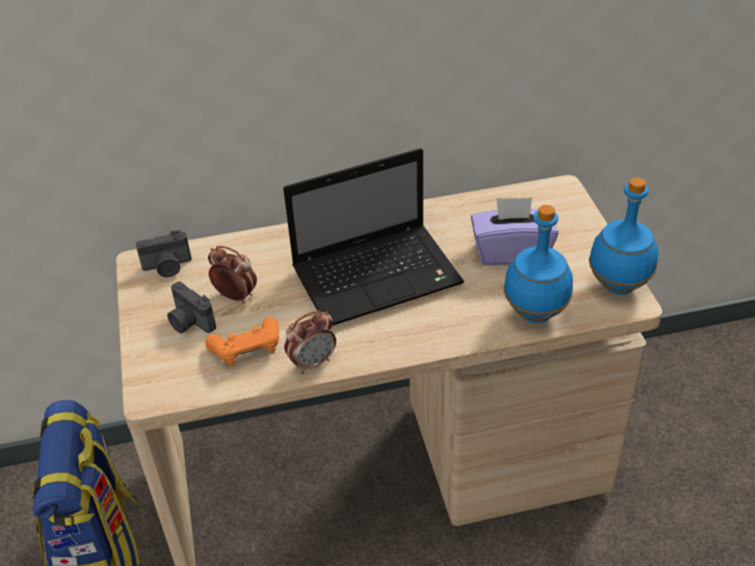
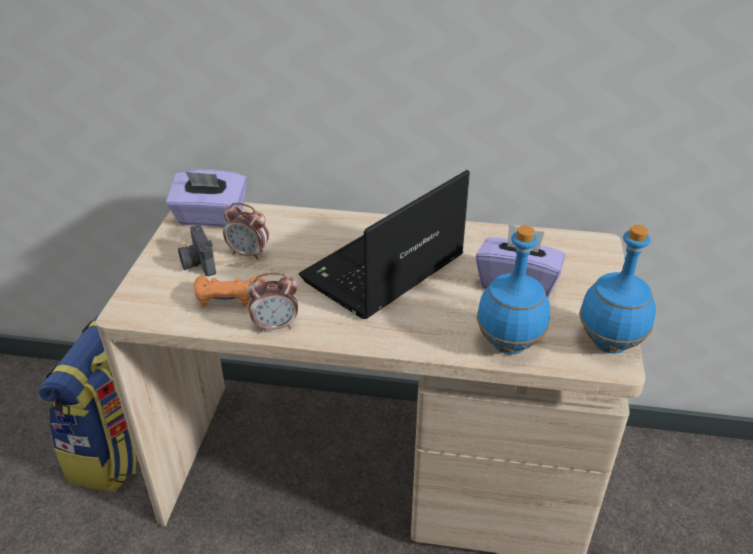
camera: 20 degrees right, 5 degrees down
(167, 267) = (210, 217): camera -> purple tissue box
(235, 296) = (248, 254): alarm clock -> alarm clock turned 150 degrees clockwise
(379, 275) = (381, 271): laptop -> laptop turned 135 degrees clockwise

